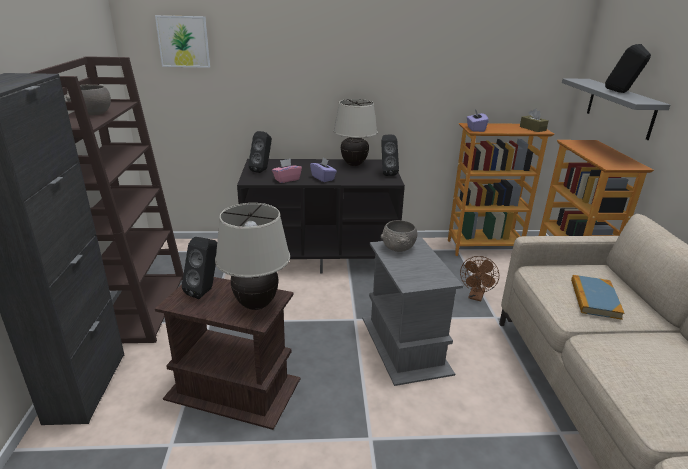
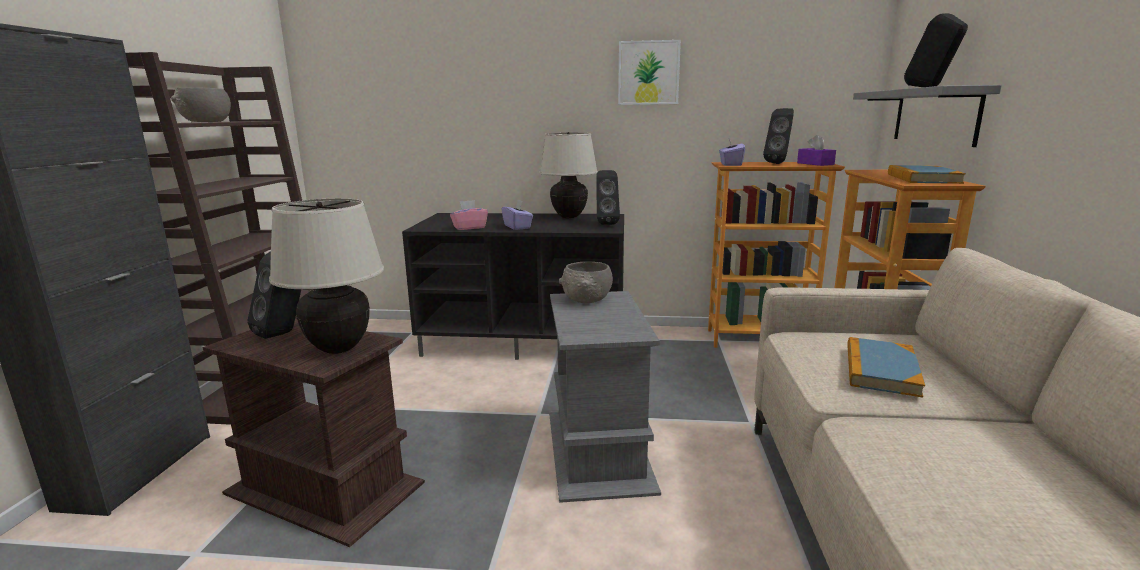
camera: 10 degrees right, 10 degrees down
(183, 41) = (362, 68): picture -> picture (648, 73)
(263, 170) = (446, 221): black speaker -> black speaker (778, 163)
(476, 297) = (728, 396): brown fan -> none
(532, 128) = (815, 164): brown tissue box -> purple tissue box
(612, 158) = (922, 178): none -> book

